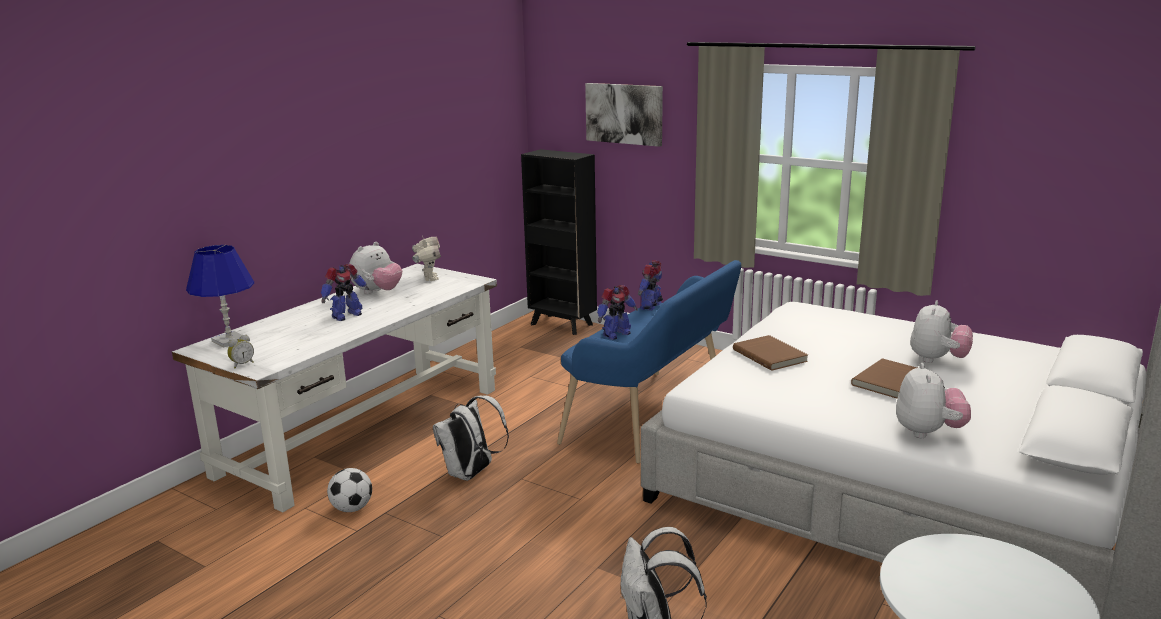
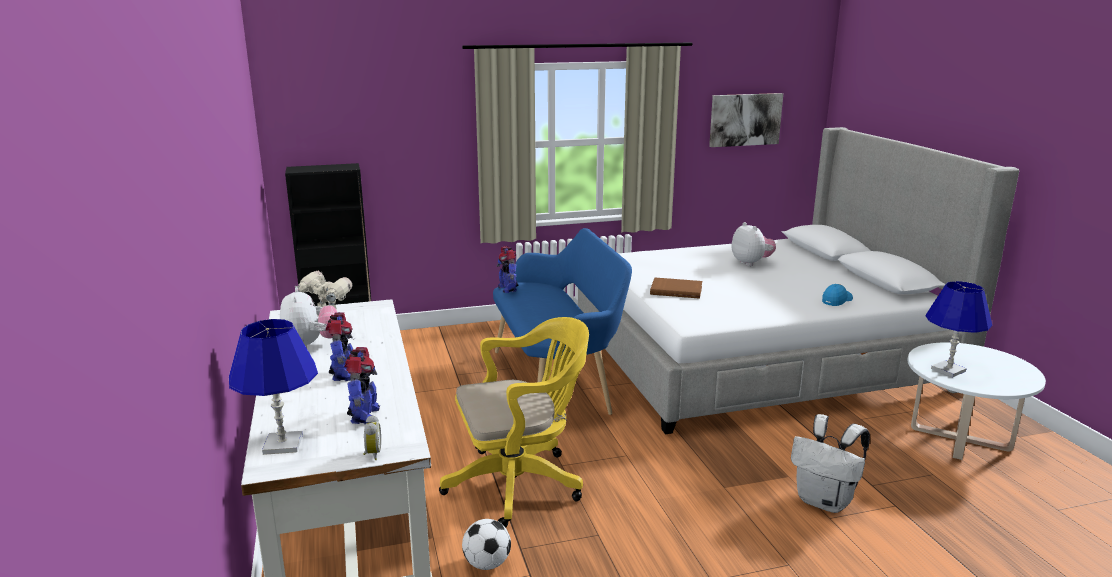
camera: 50 degrees left, 0 degrees up
(471, 474) = (520, 483): white backpack -> yellow office chair
(615, 334) = (535, 315): toy robot -> toy robot (364, 415)
(624, 113) = (387, 118): picture -> picture (745, 119)
(890, 381) = (763, 282): brown book -> none
(928, 432) = (836, 300): plush toy -> blue cap
(933, 574) = (948, 370): none -> blue table lamp

